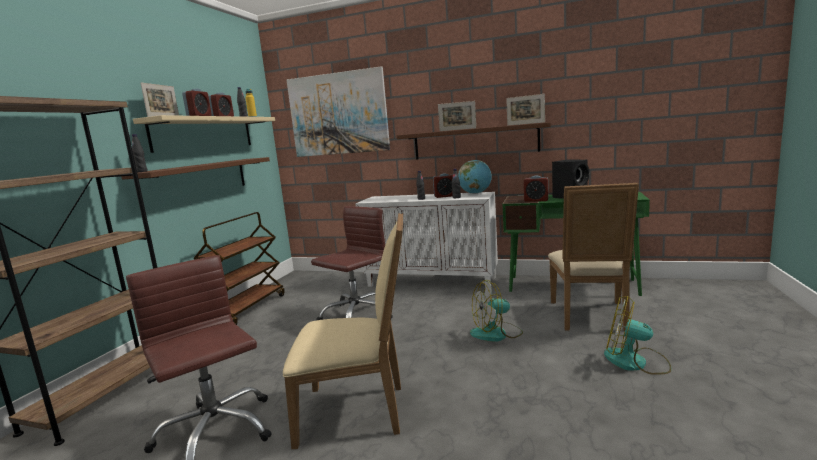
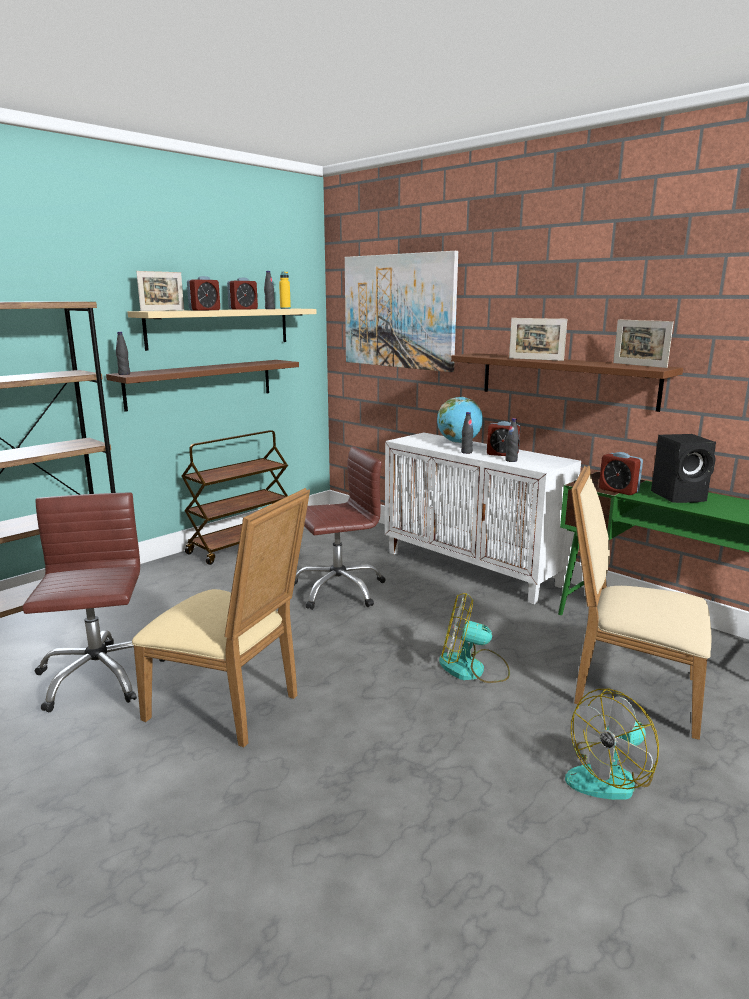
camera: 25 degrees right, 5 degrees up
(475, 193) = (548, 458): globe -> globe (459, 442)
(591, 317) = (628, 690): beige chair -> beige chair turned 75 degrees clockwise
(635, 362) = (611, 777): fan -> fan turned 90 degrees counterclockwise

